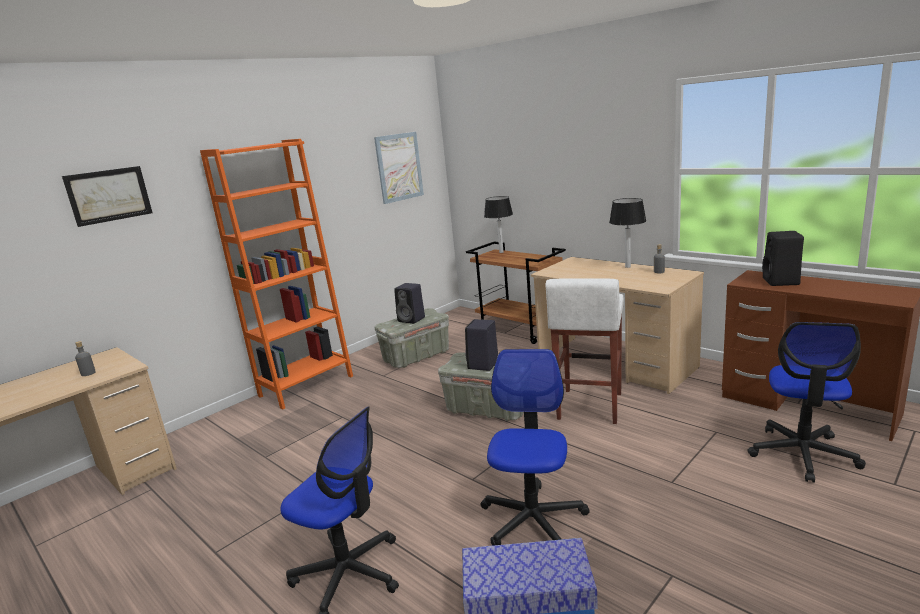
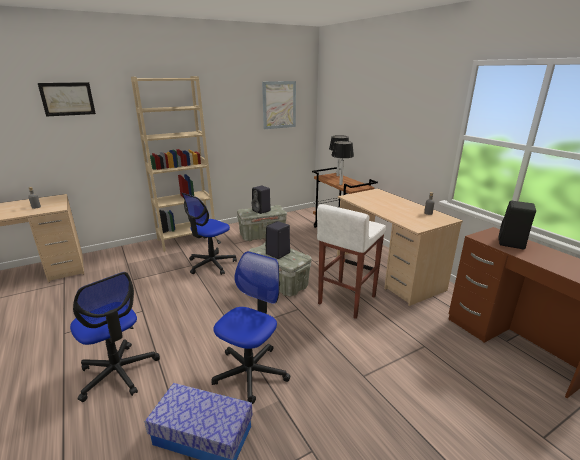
camera: 15 degrees right, 5 degrees up
(306, 386) = (187, 239): orange bookcase -> beige bookcase
(627, 267) = (409, 204): table lamp -> table lamp (340, 184)
(802, 454) = (480, 385): office chair -> office chair (211, 264)

